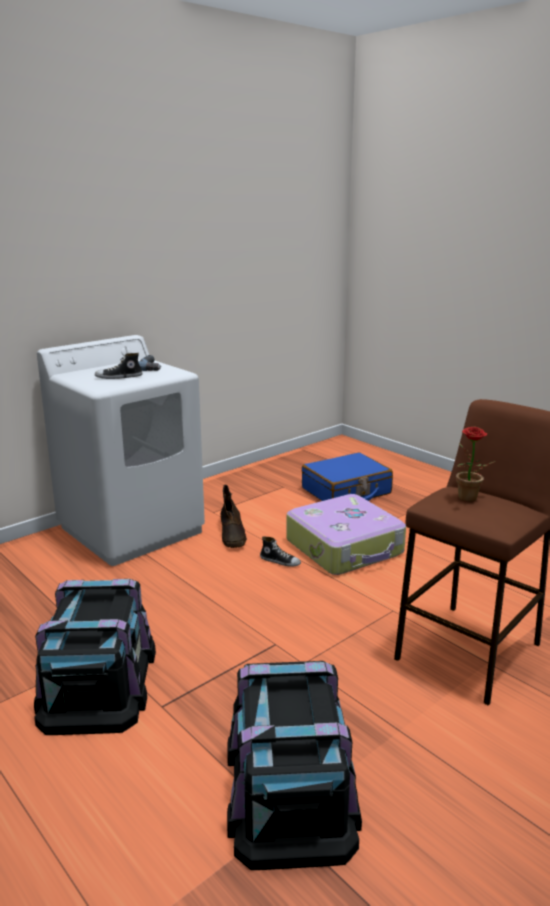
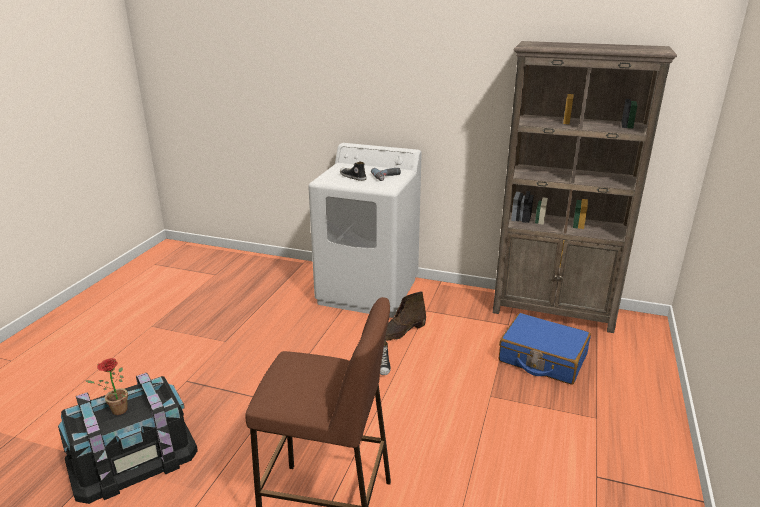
camera: 60 degrees right, 5 degrees up
(98, 681) = (198, 350): black storage box -> none
(287, 464) = (554, 311): none -> brown bookcase
(345, 547) = (437, 390): suitcase -> none
(468, 500) = (307, 372): potted plant -> potted plant (116, 411)

